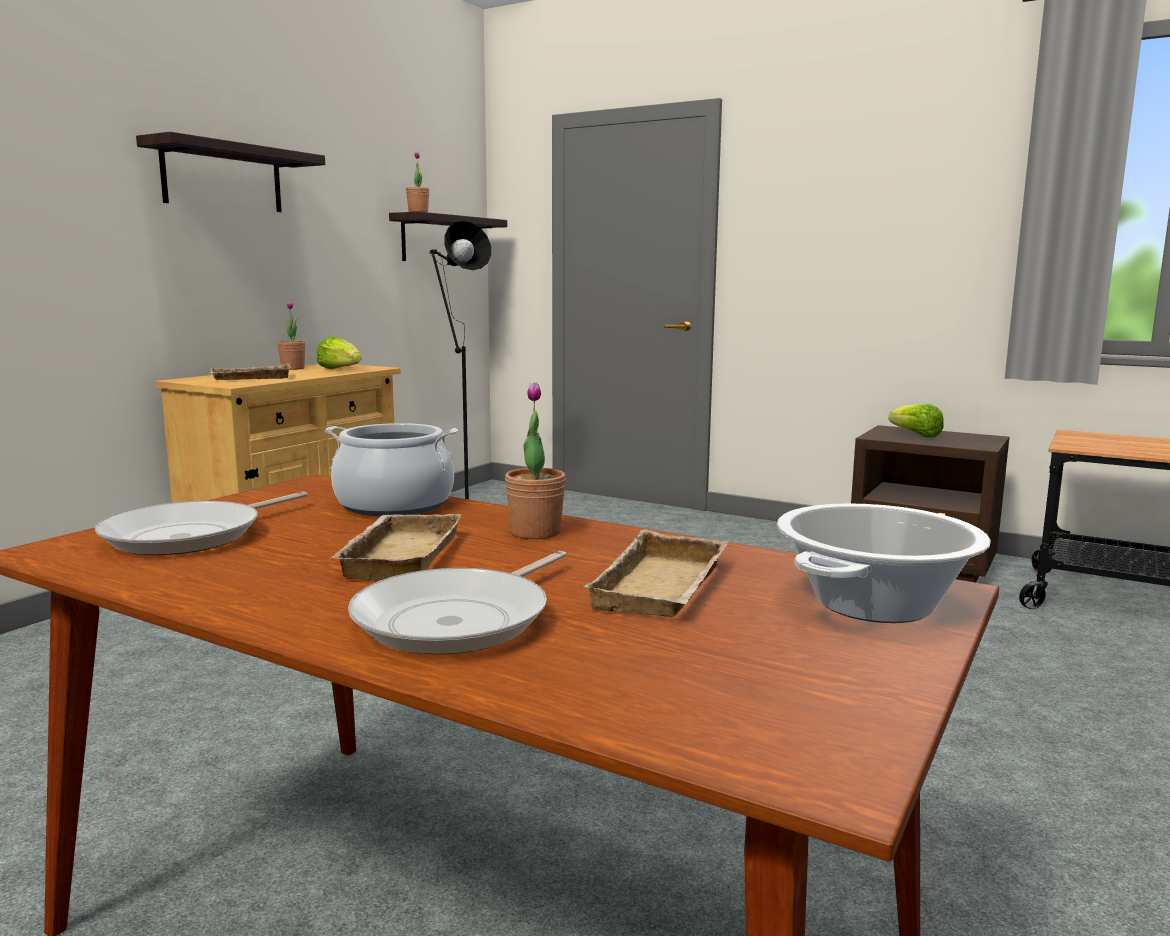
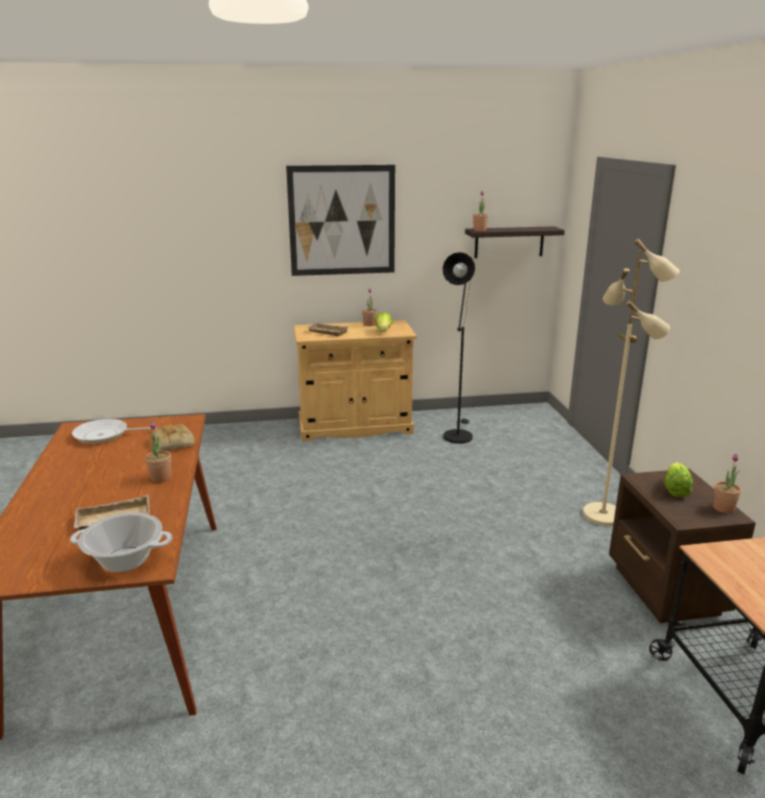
camera: 50 degrees right, 10 degrees up
(223, 178) = (342, 221): shelf -> picture
(394, 504) = (174, 443): cooking pot -> bread
(397, 555) = (111, 469): beige tray -> none
(460, 620) = (56, 502): frying pan -> none
(757, 539) = (604, 515): none -> beige floor lamp
(972, 435) = (723, 508): none -> potted plant

